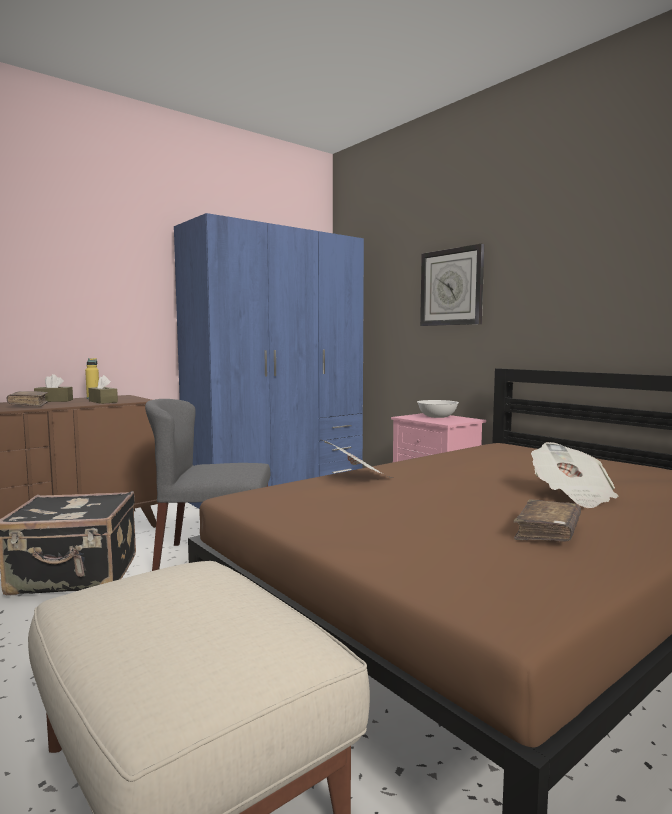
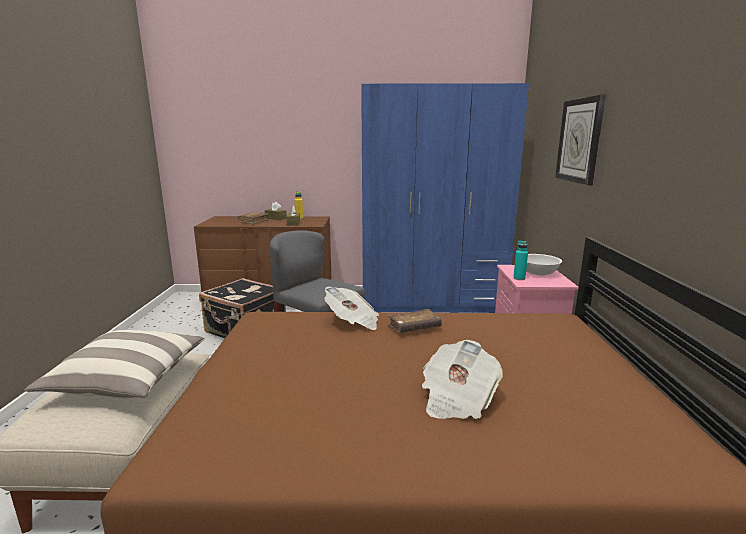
camera: 40 degrees right, 10 degrees up
(200, 601) = (128, 380): none -> pillow
(434, 421) = (519, 278): none -> turquoise bottle
(547, 532) = (342, 423): brown book -> brown book (414, 328)

